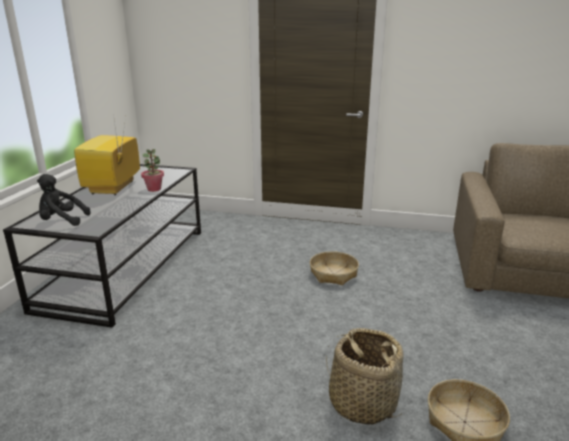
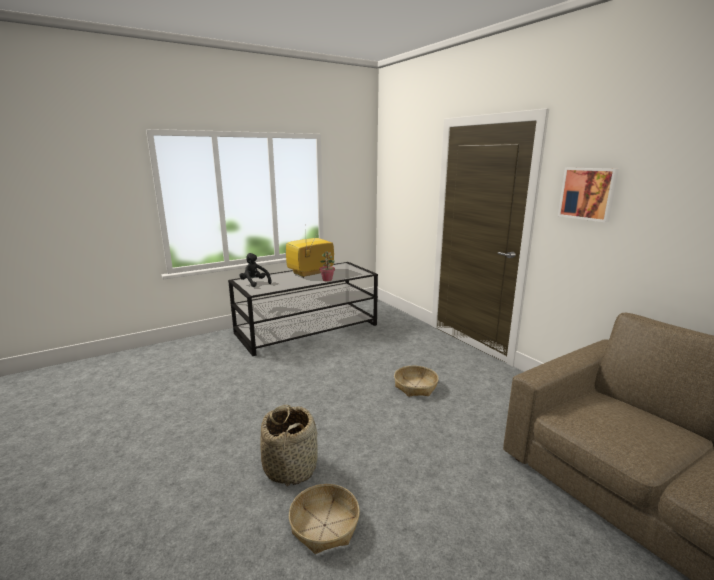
camera: 45 degrees right, 5 degrees down
(438, 45) = (588, 193): none -> picture

